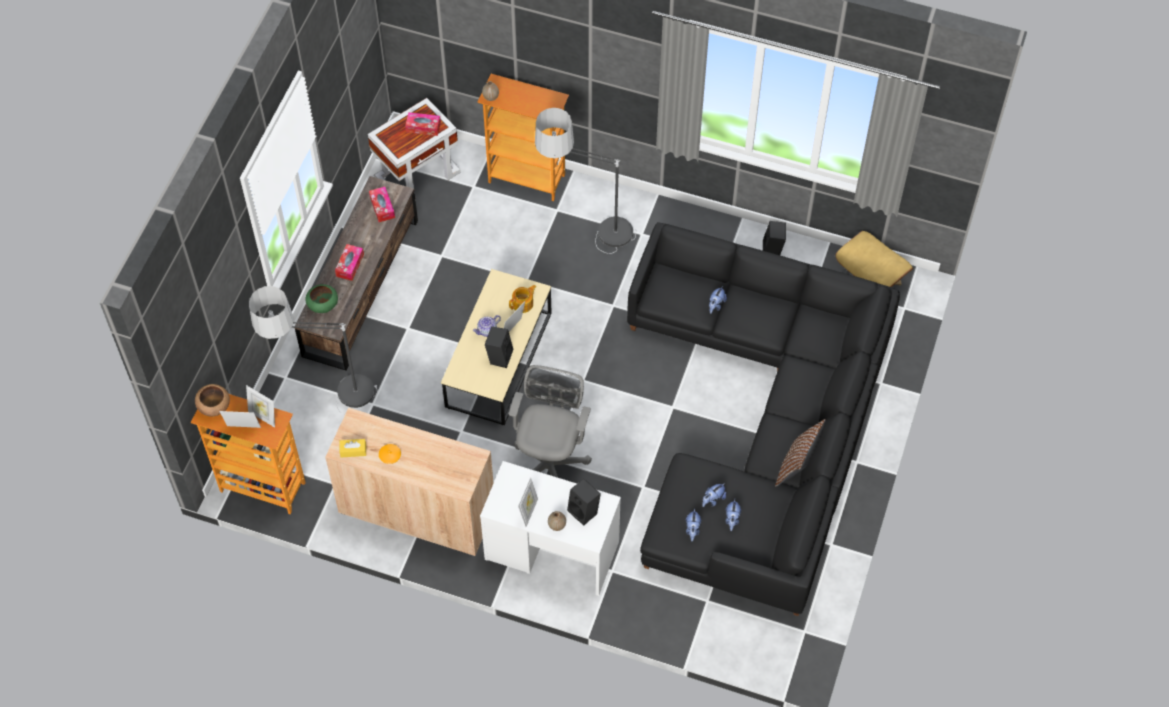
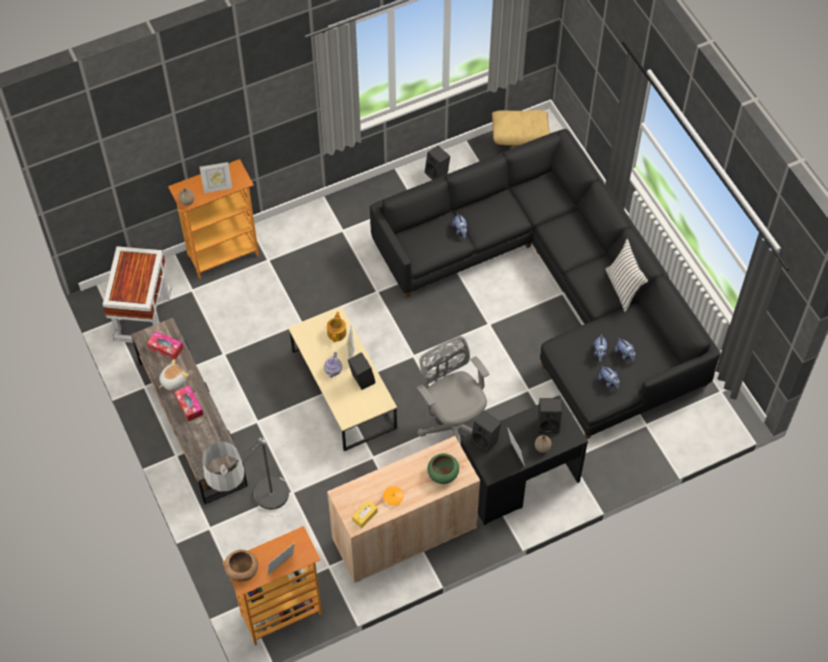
camera: 45 degrees left, 0 degrees up
(263, 416) = (286, 546): picture frame -> picture frame (217, 188)
(322, 304) = (201, 448): green bowl -> green bowl (442, 473)
(360, 236) = (173, 380): none -> plush toy
(423, 127) = (138, 268): tissue box -> none
(520, 480) = (486, 440): none -> black speaker
(551, 551) = (519, 480): white desk -> black desk
(586, 235) = (307, 260): floor lamp -> none
(797, 466) = (623, 288): brown pillow -> white pillow

